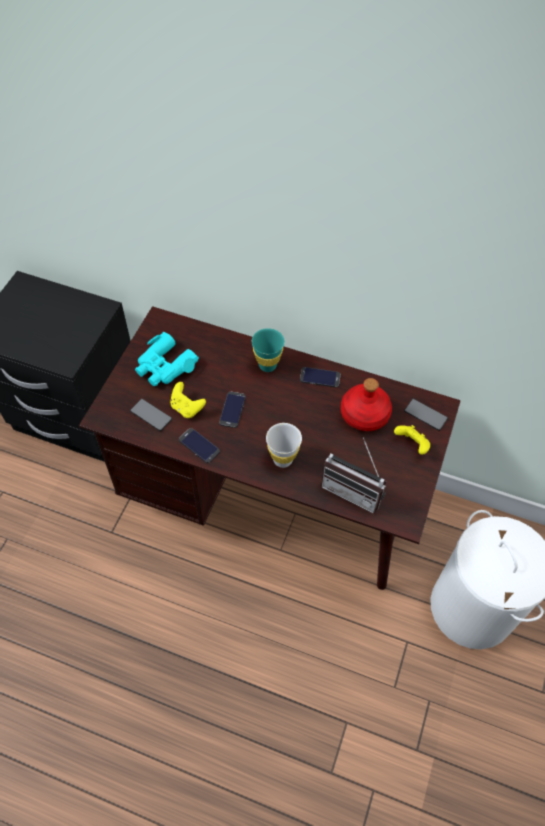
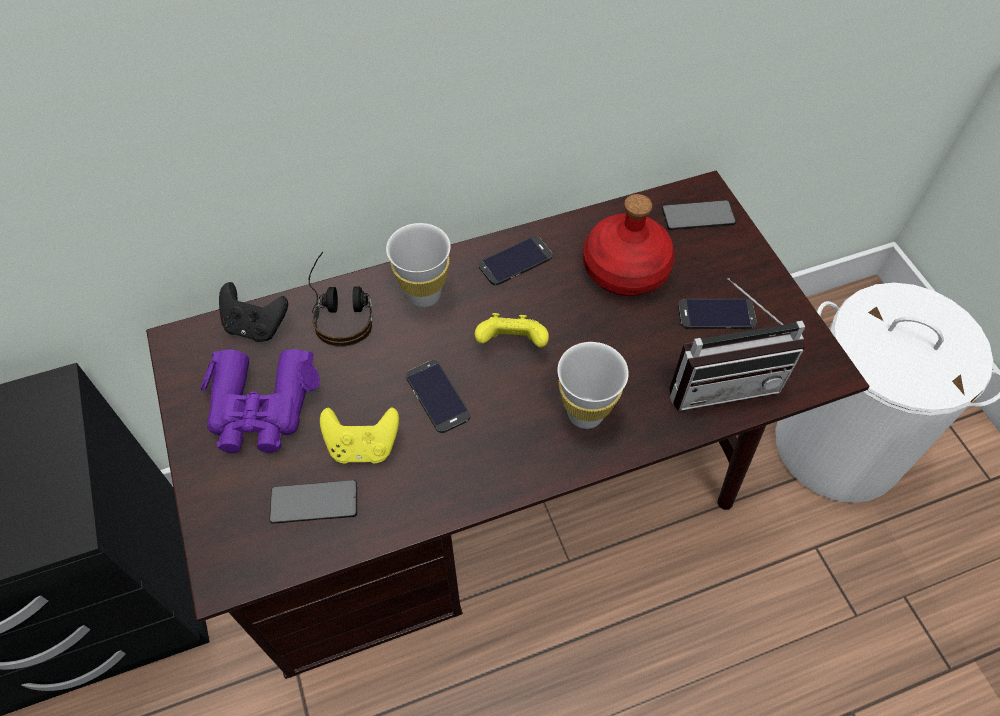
camera: 40 degrees left, 0 degrees up
(164, 366) = (261, 408): turquoise binoculars -> purple binoculars
(191, 332) = (256, 326): none -> black game controller
(199, 445) = (441, 490): phone -> phone (716, 314)
(230, 348) = (342, 308): none -> headphones
(267, 365) = (424, 295): turquoise cup -> white cup
(412, 445) = (724, 266): yellow game controller -> yellow game controller (512, 344)

